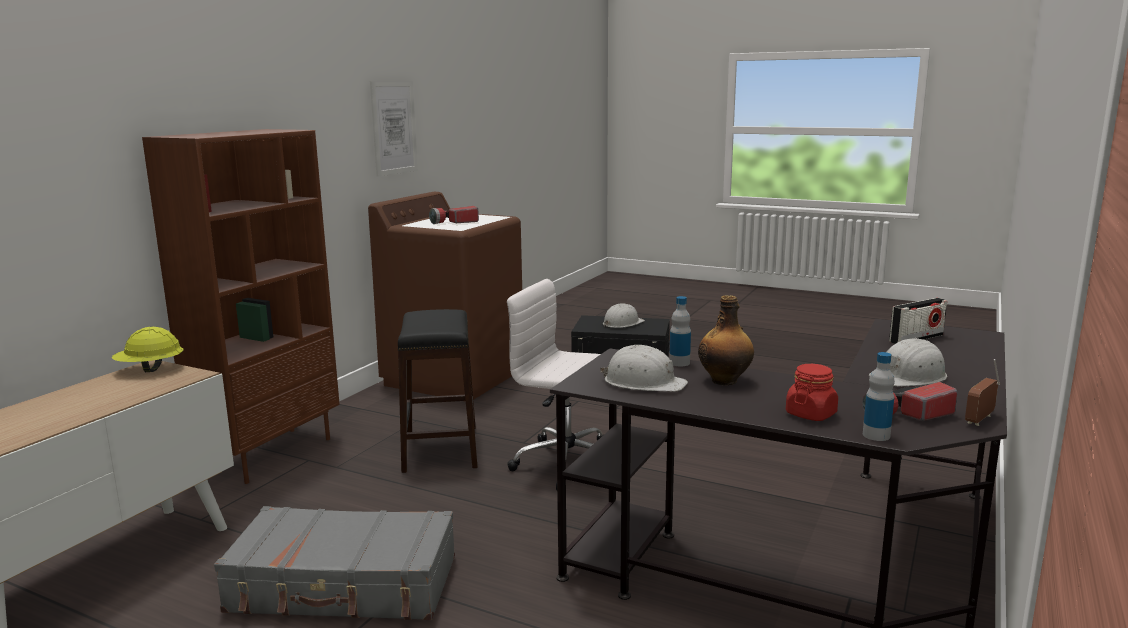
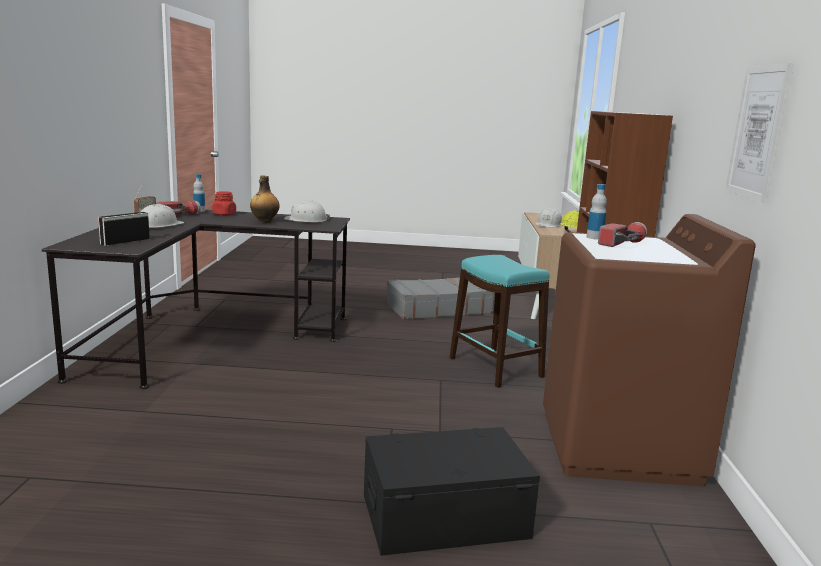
camera: 155 degrees right, 0 degrees up
(440, 448) = (495, 367): black stool -> turquoise stool
(569, 463) = (388, 368): white office chair -> none
(622, 323) = (450, 458): white hard hat -> white hard hat (549, 225)
(679, 363) = (292, 226): bottle -> bottle (594, 237)

